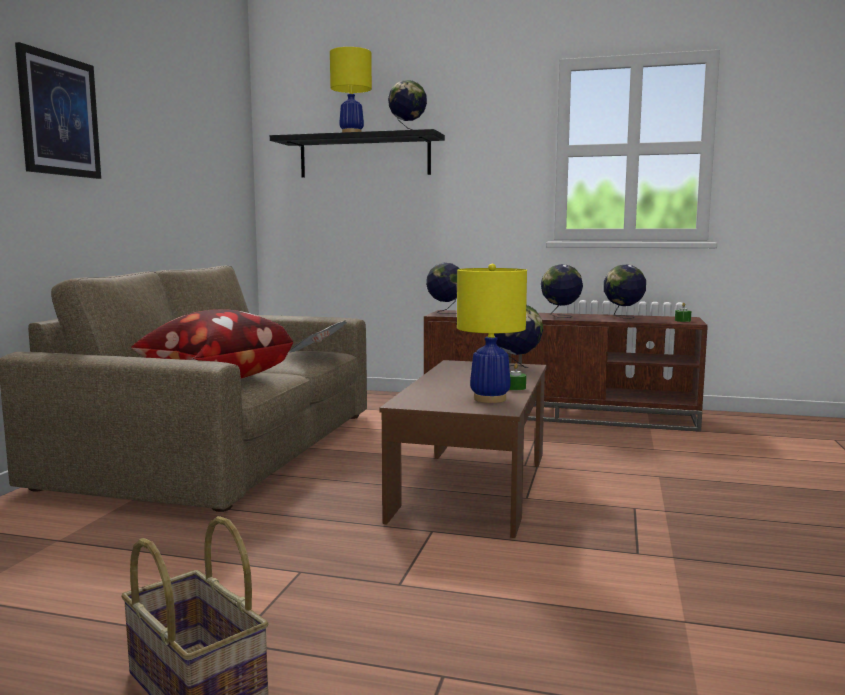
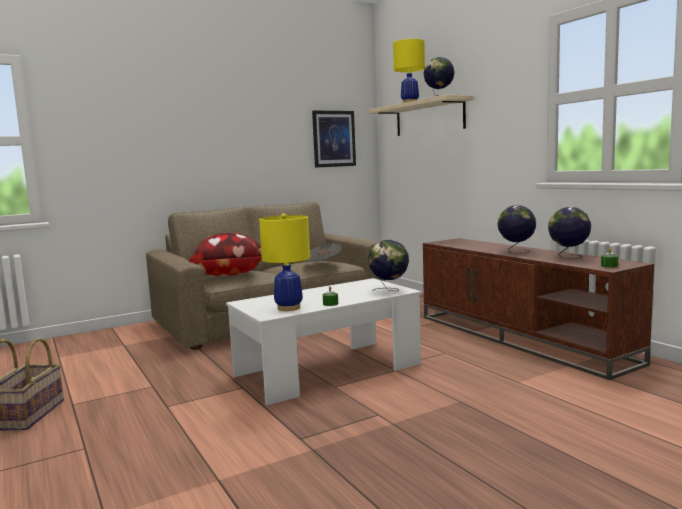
camera: 45 degrees right, 0 degrees up
(59, 115) = (194, 123): picture -> picture (334, 139)
(364, 157) = (429, 118): black shelf -> beige shelf
(445, 312) = (450, 241): globe -> none
(473, 484) = (328, 370): brown coffee table -> white coffee table

